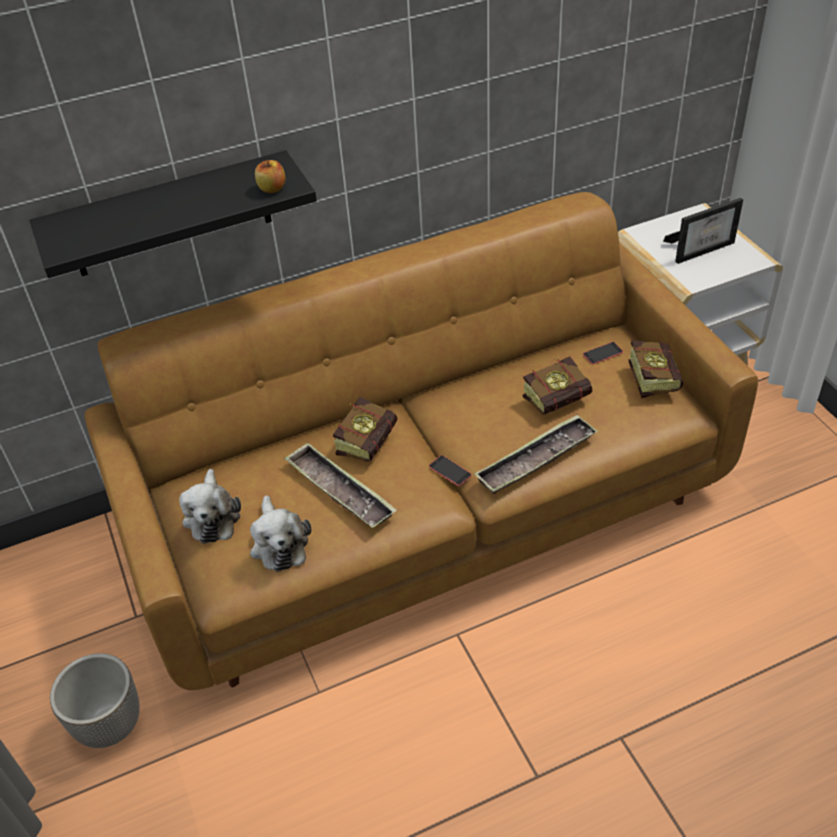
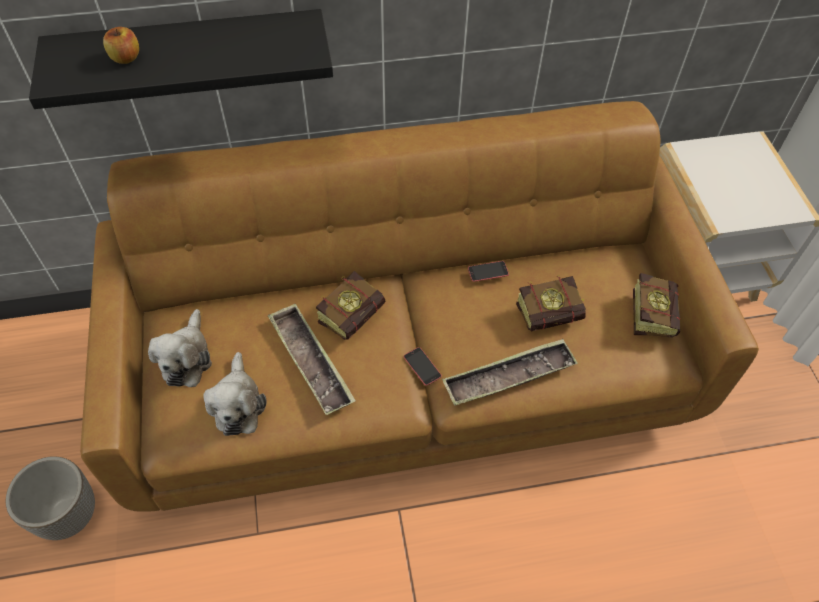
camera: 10 degrees right, 10 degrees up
(272, 188) = (289, 53): apple -> apple (126, 58)
(602, 353) = (610, 273): phone -> phone (488, 271)
(701, 248) = (744, 183): picture frame -> none

